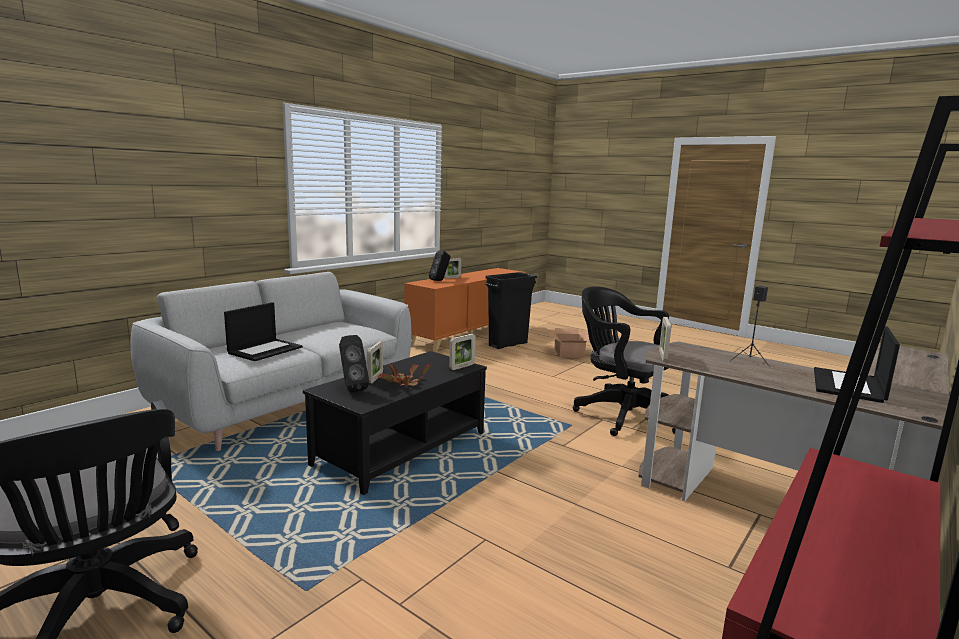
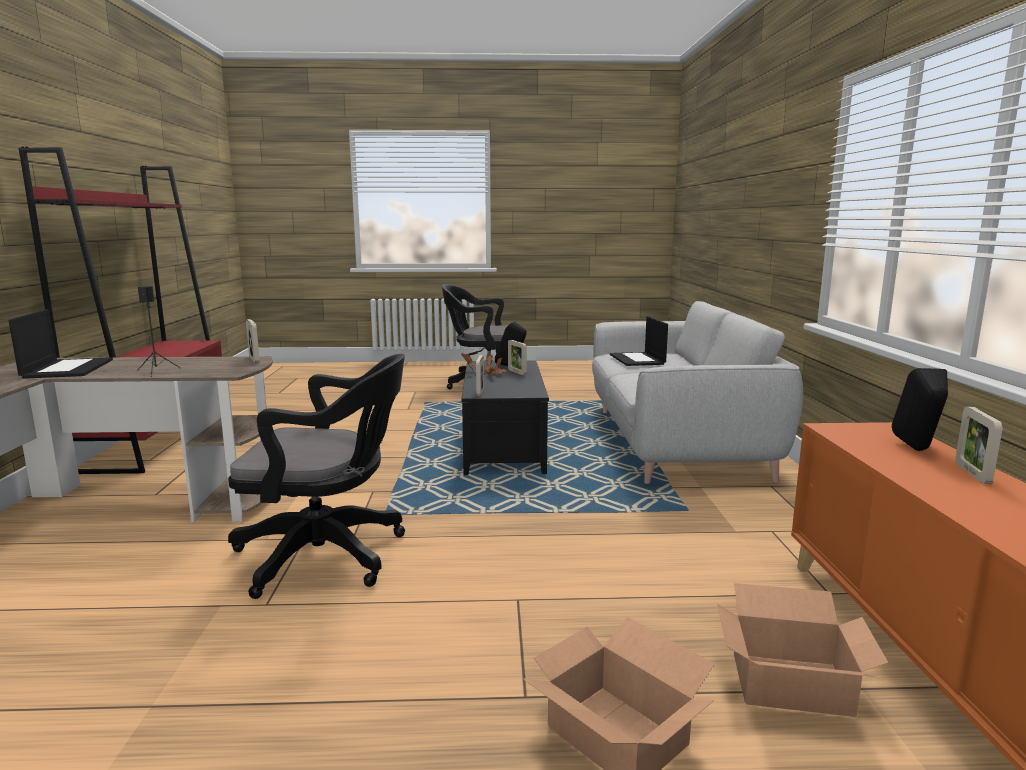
camera: 140 degrees right, 0 degrees up
(508, 344) = (792, 684): black trash can -> cardboard box

